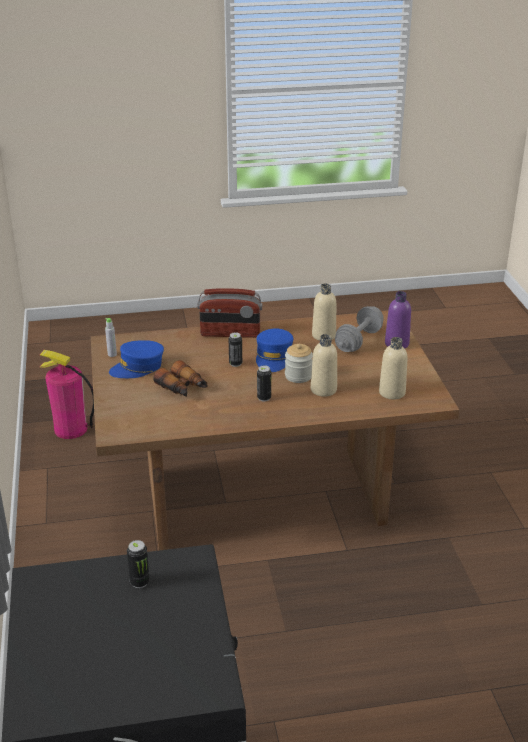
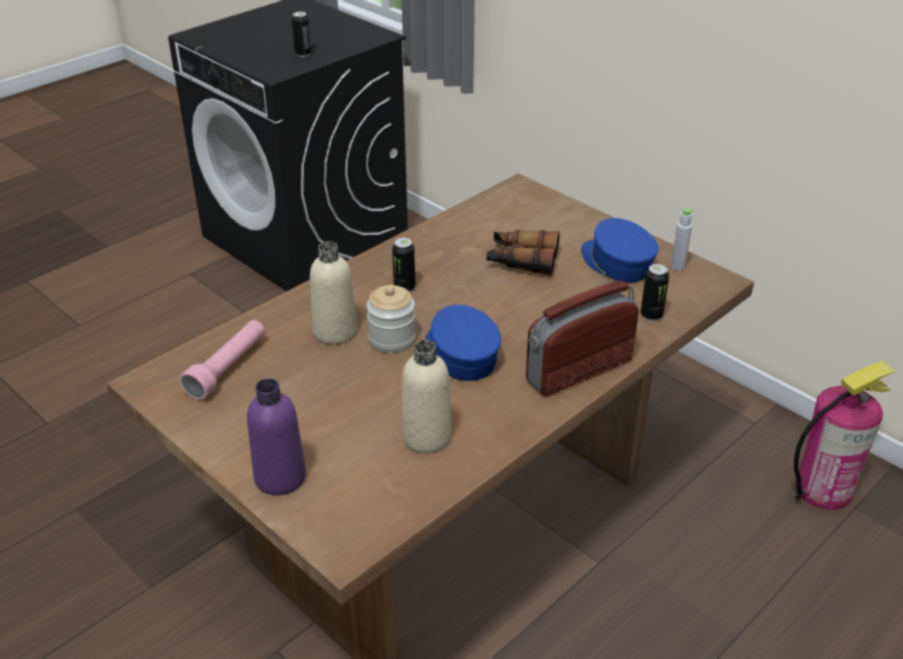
camera: 145 degrees right, 5 degrees up
(137, 367) = (616, 263): blue cap -> blue cap turned 60 degrees counterclockwise
(235, 363) = (502, 321): can -> can (651, 315)
(358, 341) = (355, 452): grey dumbbell -> none
(392, 392) = (228, 368): beige bottle -> pink flashlight

